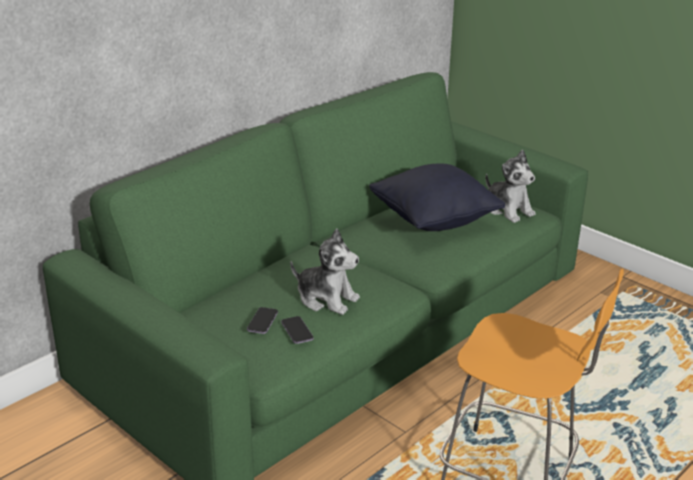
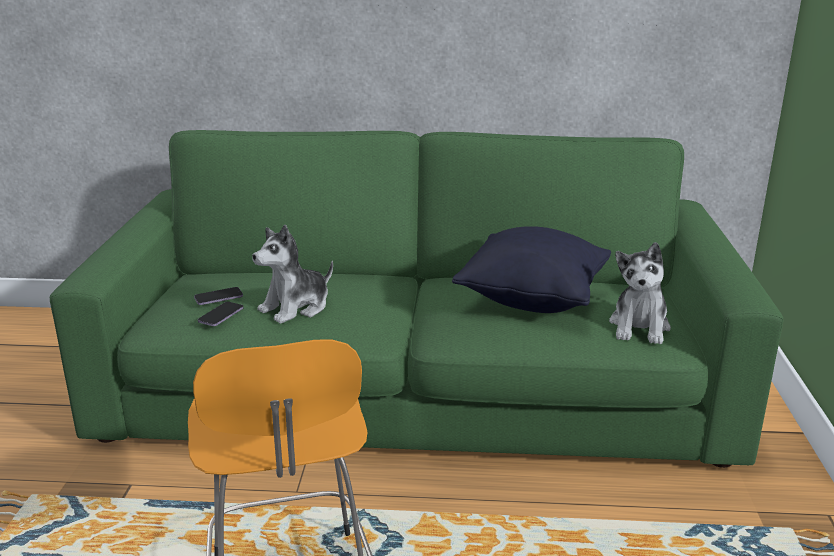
camera: 50 degrees right, 5 degrees down
(326, 299) = (296, 307): plush toy -> plush toy turned 60 degrees clockwise

